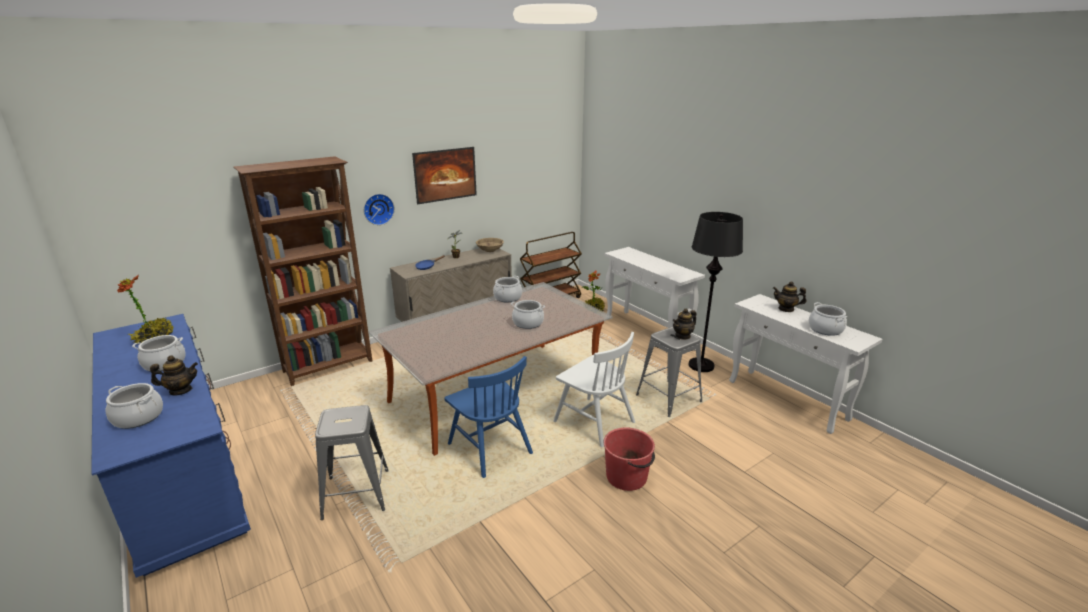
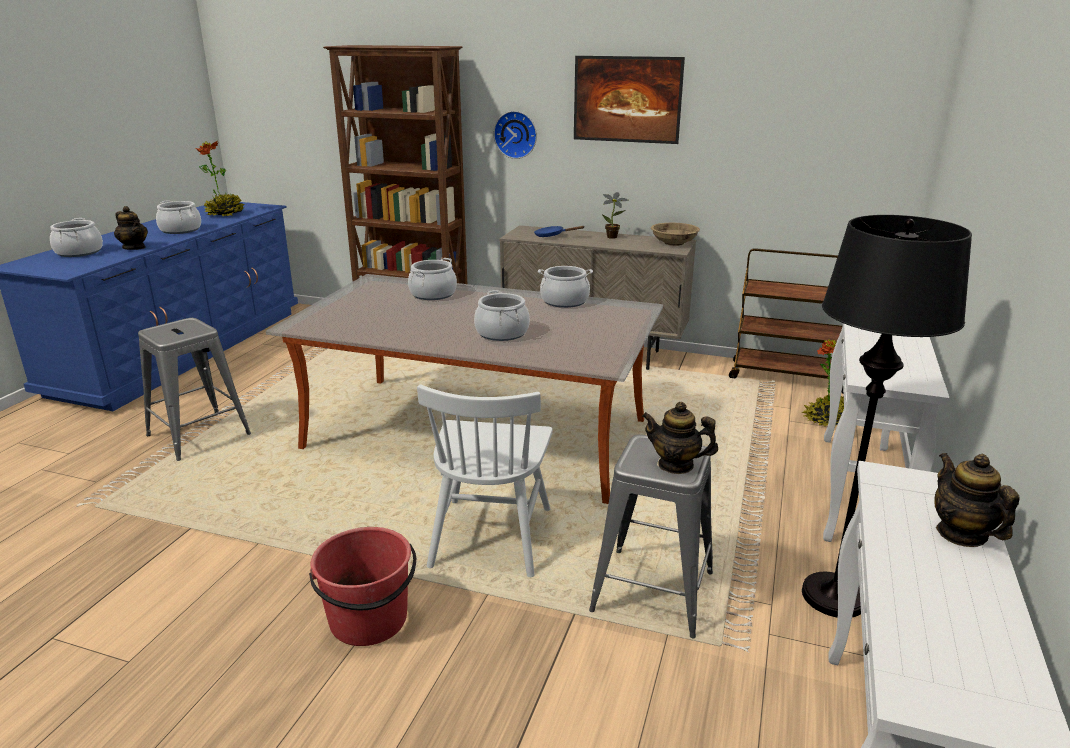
camera: 55 degrees right, 0 degrees up
(489, 448) = (345, 477): blue chair -> none
(825, 329) = (940, 623): cooking pot -> cooking pot (433, 294)

